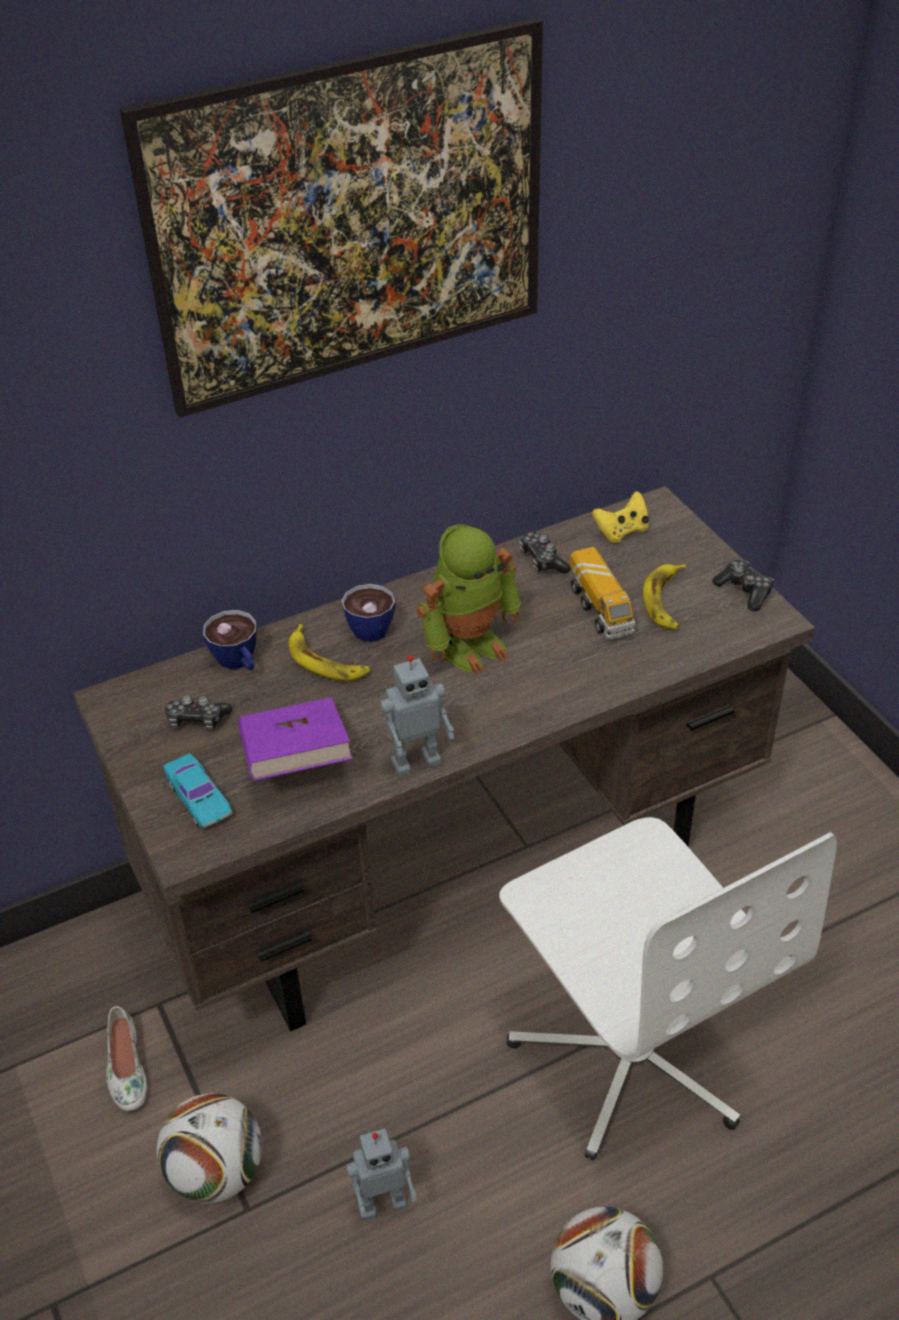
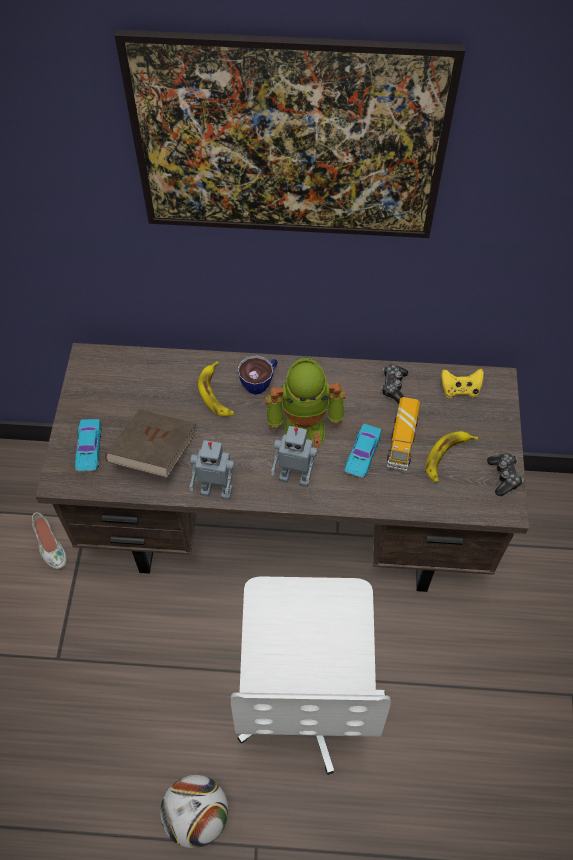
camera: 30 degrees right, 15 degrees up
(125, 1068) = (49, 545): white shoe -> white shoe turned 45 degrees counterclockwise
(197, 720) = (122, 396): game controller -> none
(216, 1172) = (56, 629): football -> none
(239, 662) = (169, 369): cup -> none
(296, 760) = (154, 453): purple book -> brown book
(382, 1202) = (122, 696): toy robot -> toy robot (295, 476)
(565, 641) = (362, 454): none -> turquoise toy car

